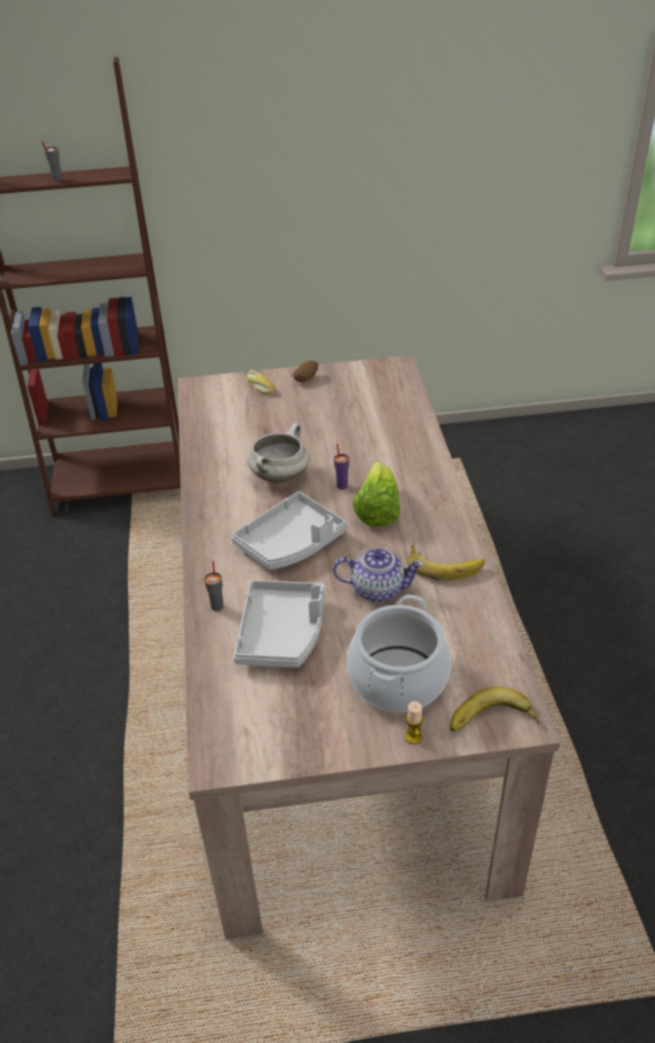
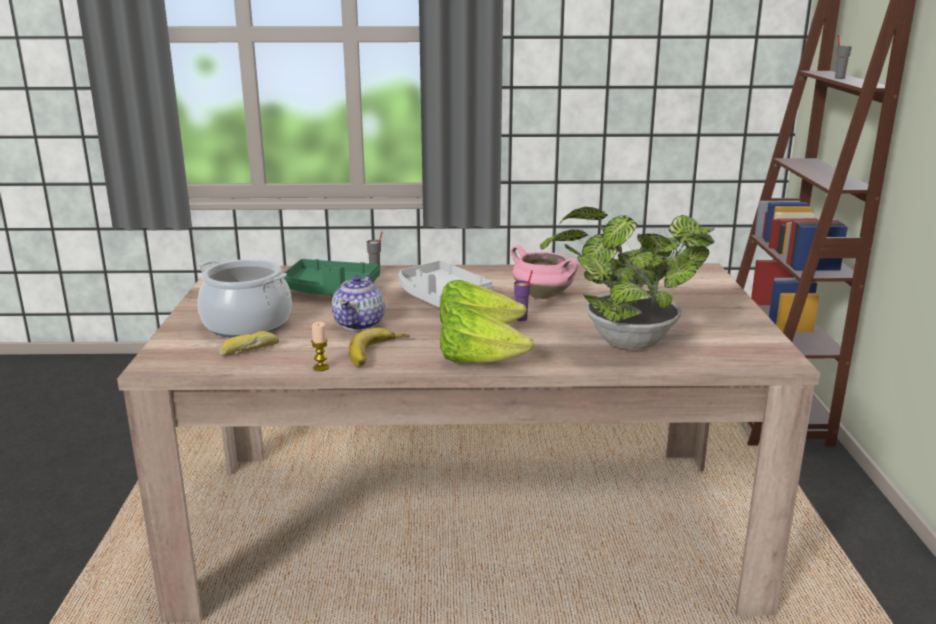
camera: 95 degrees right, 20 degrees down
(259, 386) = (709, 292): bread -> bread (249, 350)
(280, 476) = (543, 296): white cooking pot -> pink cooking pot
(282, 633) = (330, 290): grey tray -> green tray
(306, 379) = (732, 312): potato -> none
(383, 431) = (623, 342): none -> potted plant
(413, 737) = (183, 325): candle -> candle (321, 367)
(443, 502) = (479, 362): none -> lettuce
(492, 722) = (167, 354): banana -> none

